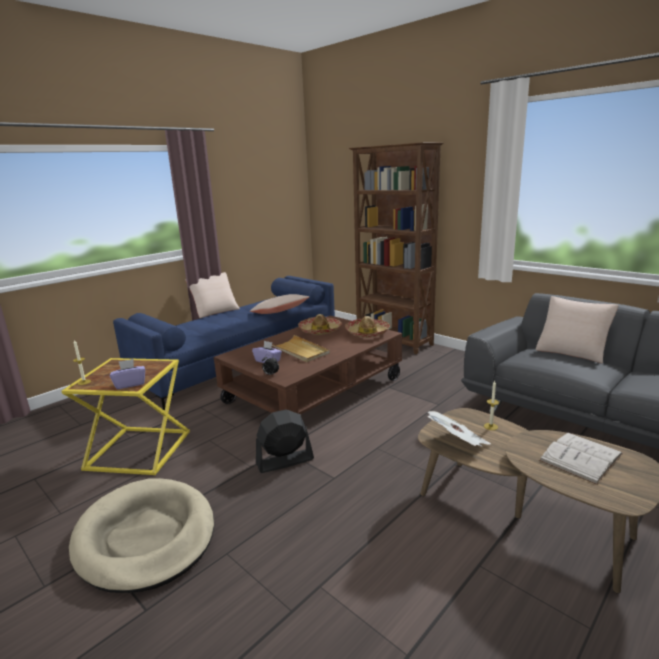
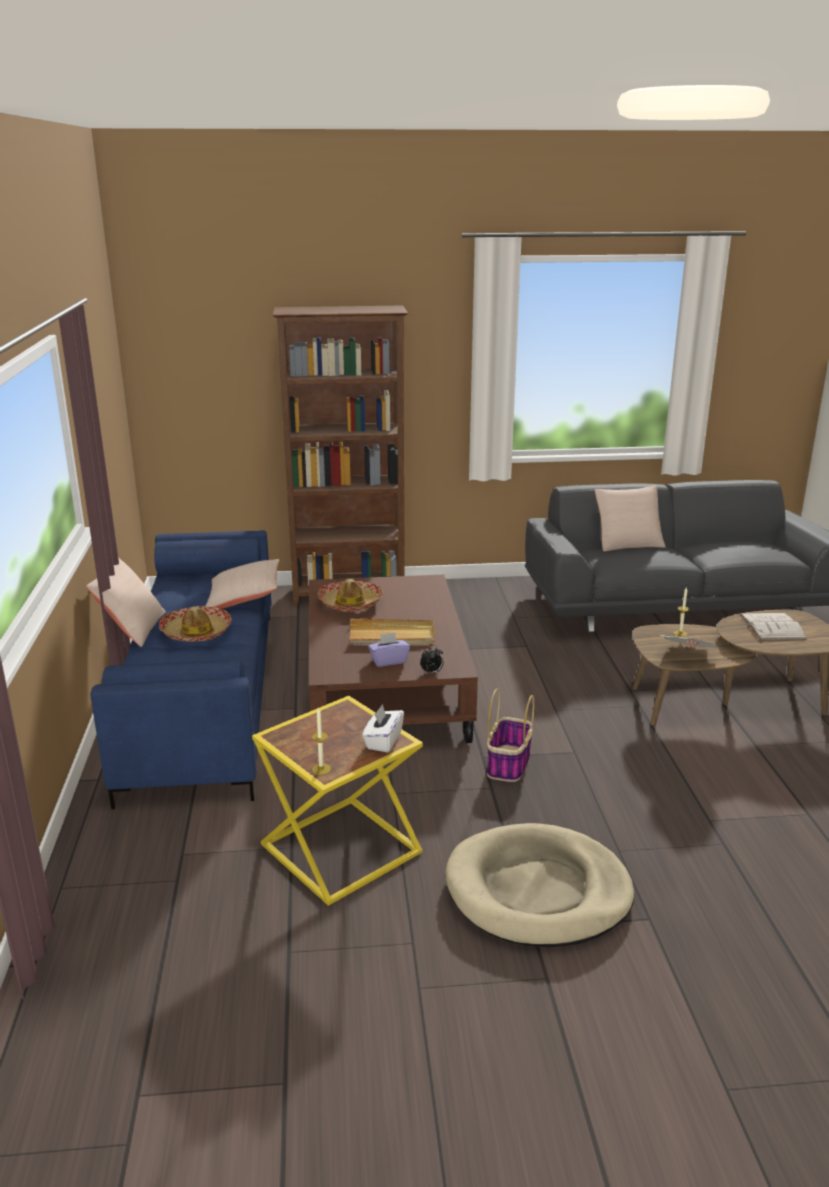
camera: 50 degrees left, 5 degrees up
(130, 384) = (383, 741): purple tissue box -> white tissue box
(284, 461) = (508, 765): black fan -> basket
(367, 333) = (410, 587): hat -> hat (196, 632)

